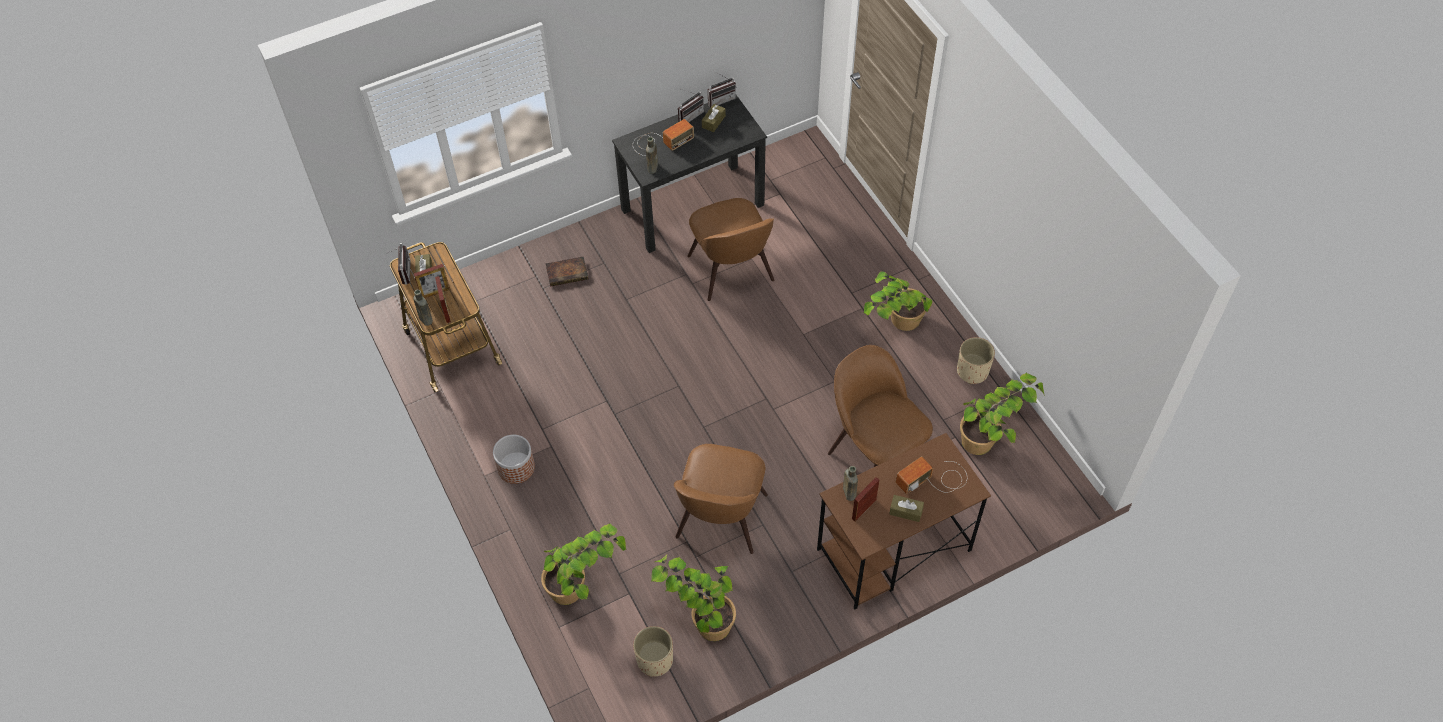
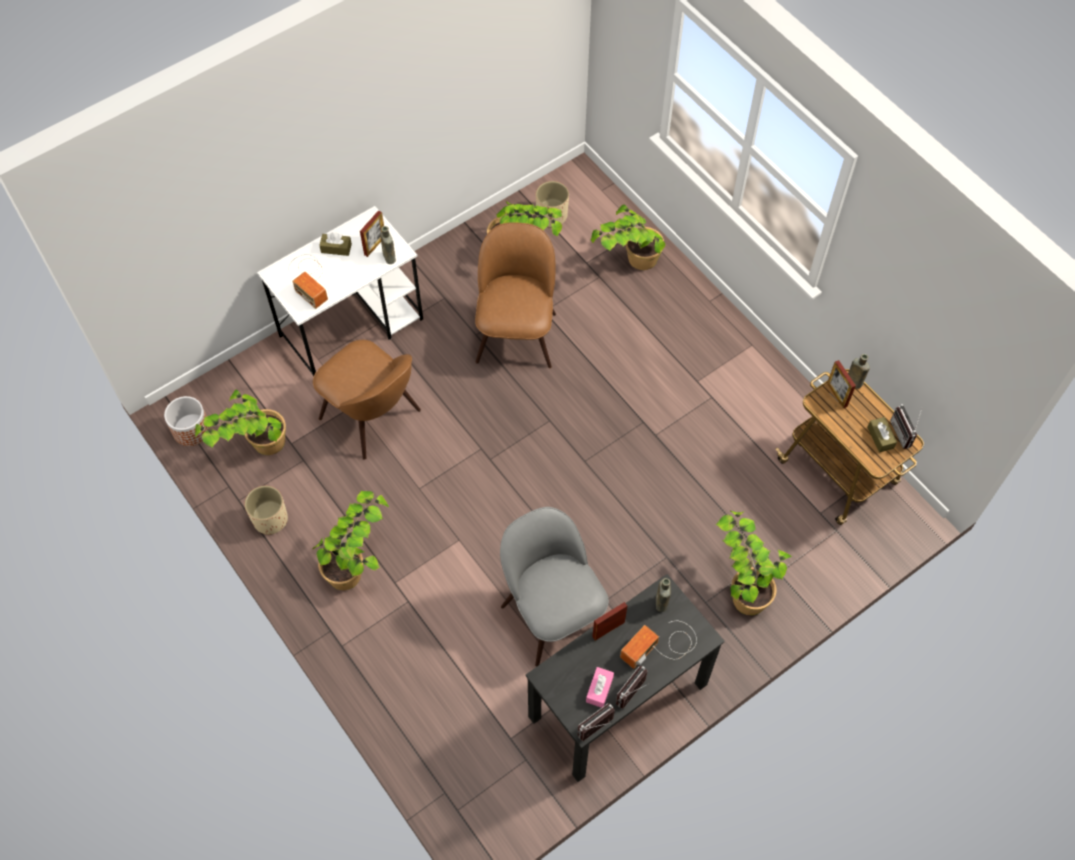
camera: 170 degrees right, 5 degrees up
(435, 293) = (858, 415): picture frame -> picture frame (608, 629)
(516, 467) = (724, 356): planter -> planter (192, 430)
(568, 273) = (743, 583): book -> potted plant
(713, 121) = (599, 689): brown tissue box -> pink tissue box
(732, 271) = (552, 612): brown chair -> grey chair
(893, 550) = (352, 327): brown desk -> white desk
(934, 479) = (309, 279): radio -> radio turned 90 degrees clockwise

